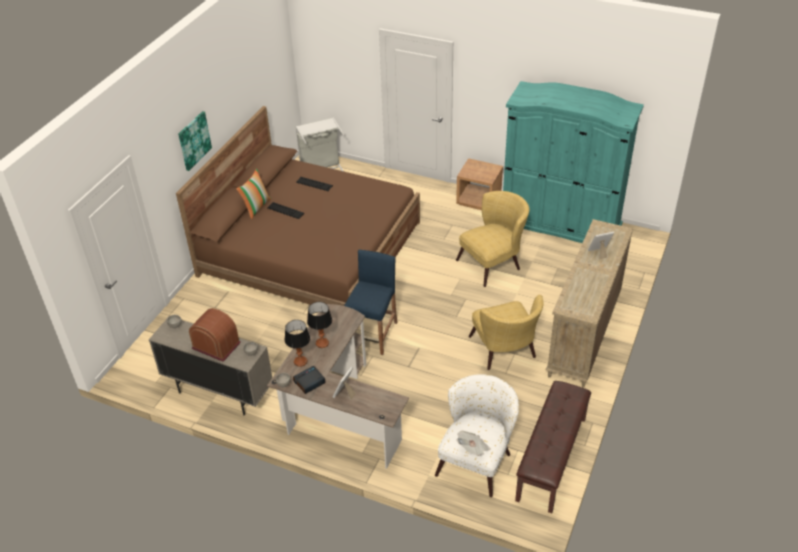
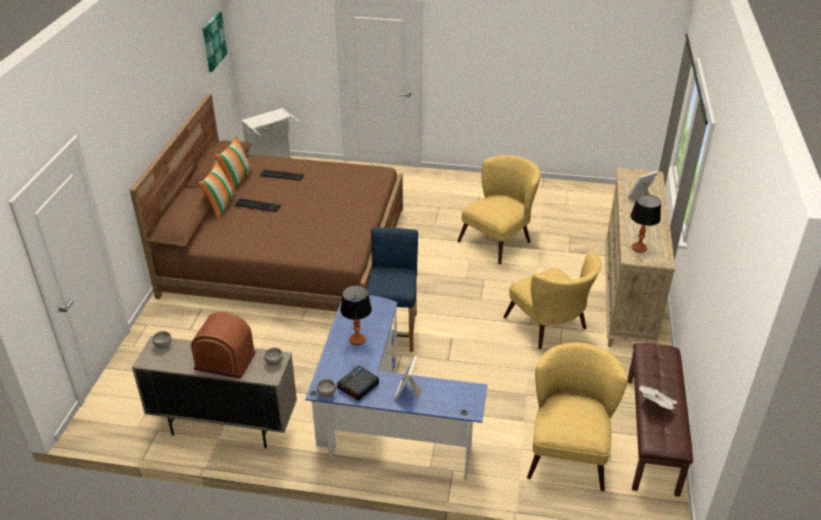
camera: 15 degrees left, 5 degrees down
(194, 140) = (143, 126): picture -> picture (213, 41)
(277, 183) = (237, 180): none -> pillow
(300, 361) = (338, 364): table lamp -> table lamp (639, 248)
(337, 410) = (381, 422): brown desk -> blue desk
(473, 449) = (579, 433): newspaper -> newspaper (657, 405)
(477, 459) = (568, 450): white armchair -> yellow armchair
(479, 200) = (458, 180): brown nightstand -> none
(560, 223) = (553, 192): turquoise wardrobe -> none

